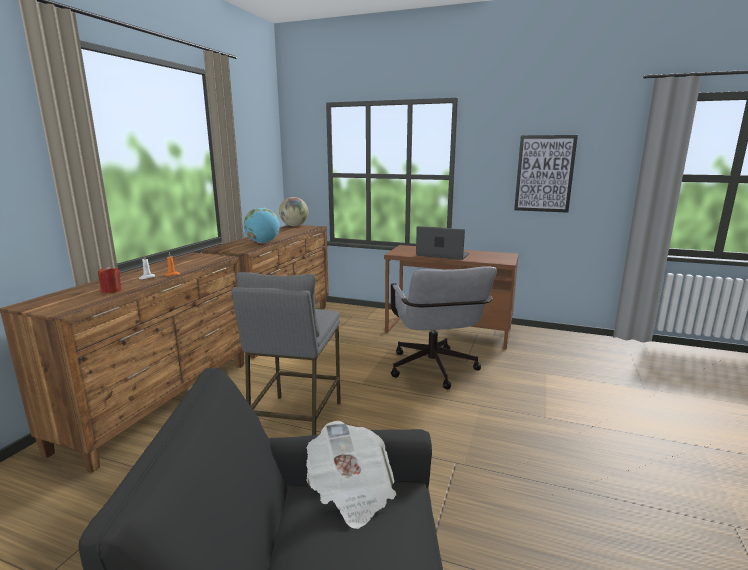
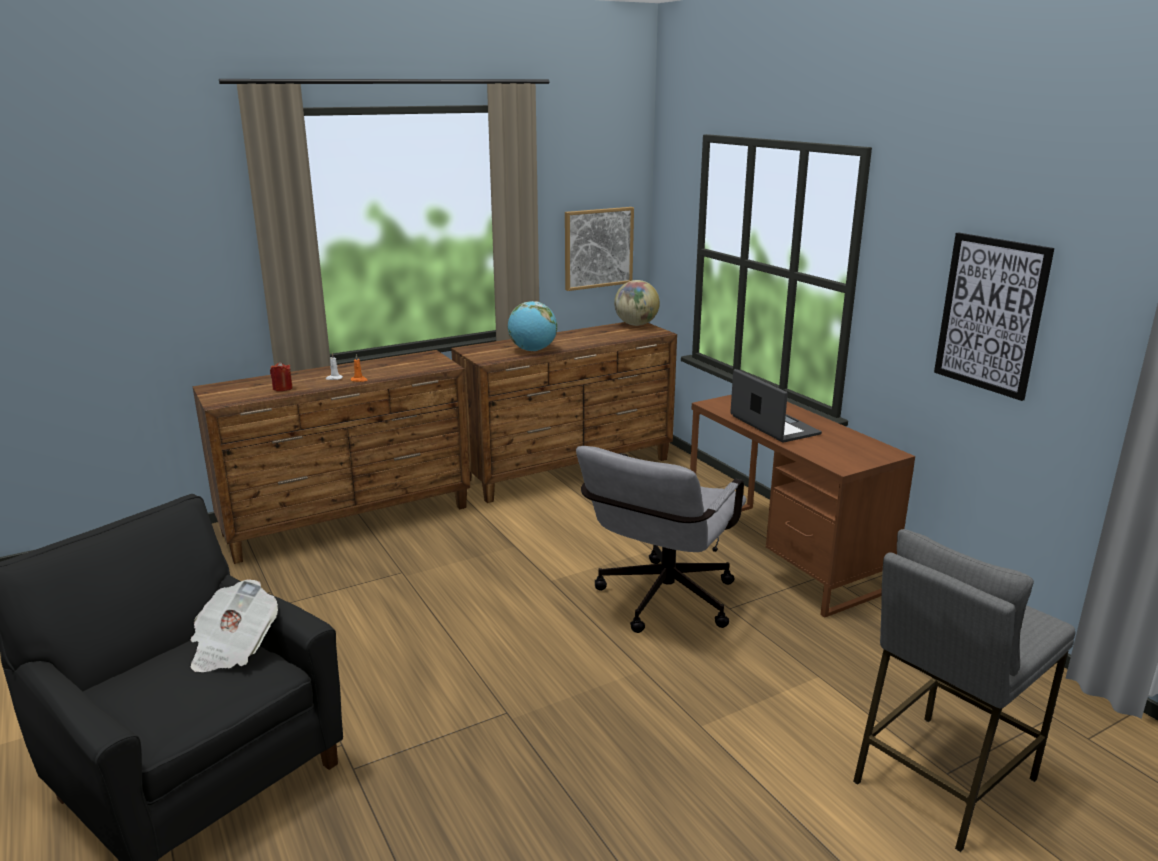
camera: 40 degrees right, 5 degrees up
(261, 179) = (598, 248): none -> picture
(295, 422) = (425, 592): grey stool -> grey stool (942, 779)

